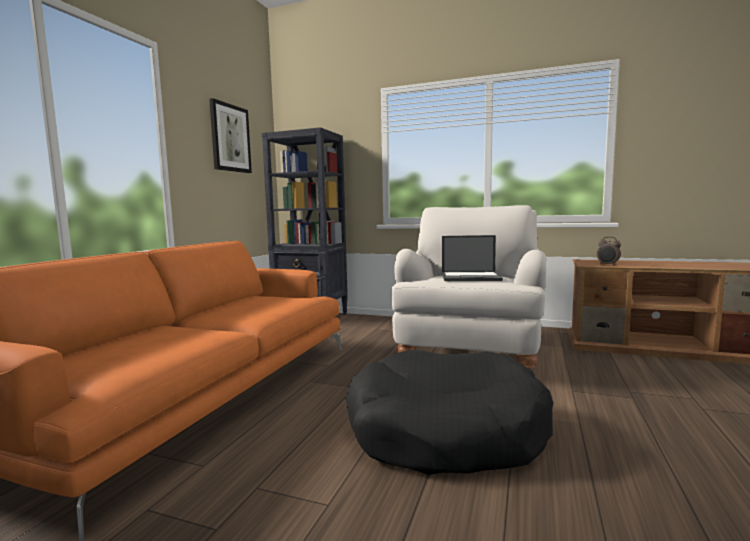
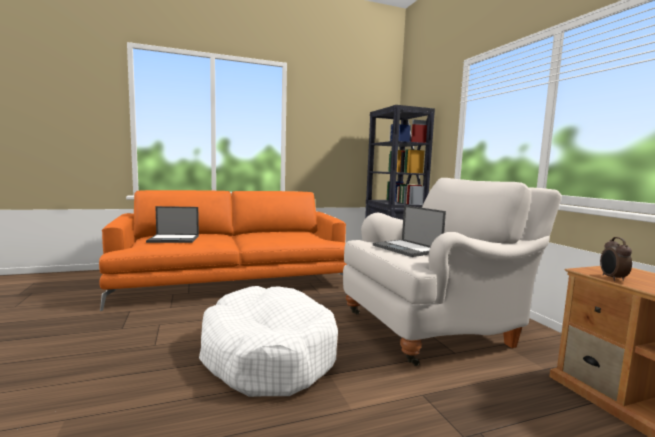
camera: 50 degrees right, 0 degrees up
(129, 350) = (174, 239): none -> laptop
(230, 138) = (346, 118): picture -> none
(445, 431) = (267, 354): black dog bed -> white dog bed

